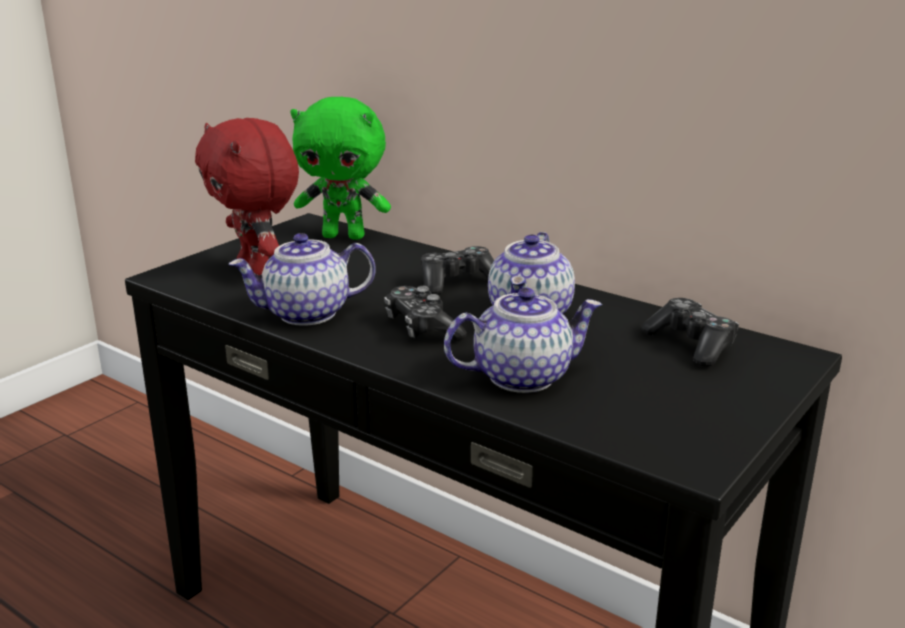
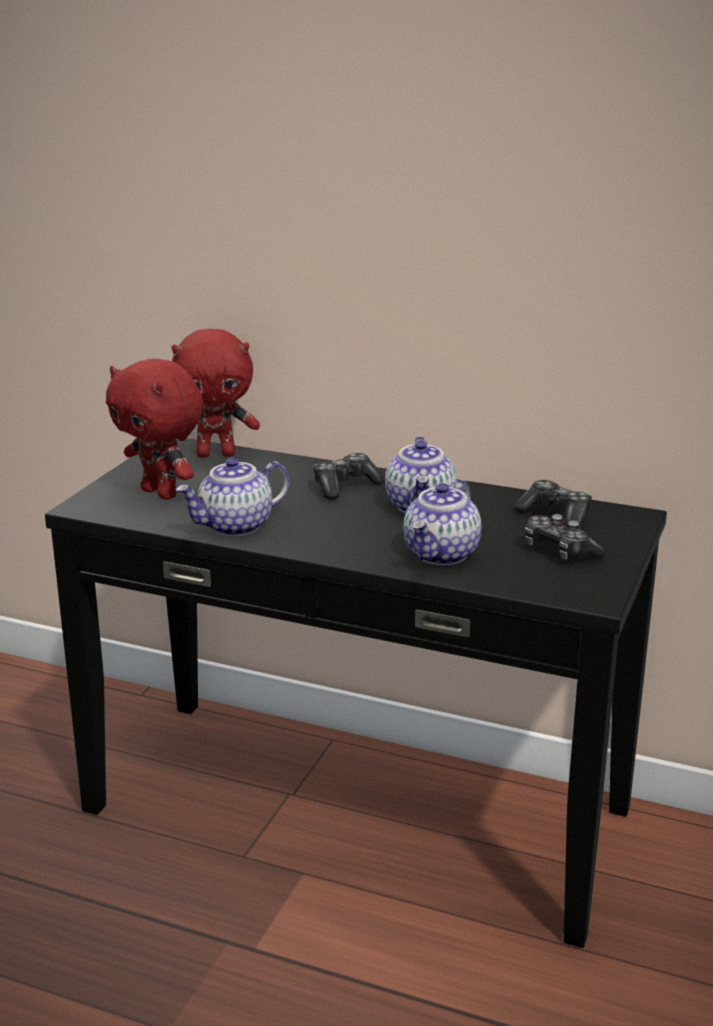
camera: 15 degrees left, 0 degrees up
(344, 236) = (216, 454): green plush toy -> red plush toy
(422, 328) = (340, 527): game controller -> game controller (559, 551)
(522, 376) = (442, 554): teapot -> teapot turned 150 degrees clockwise

